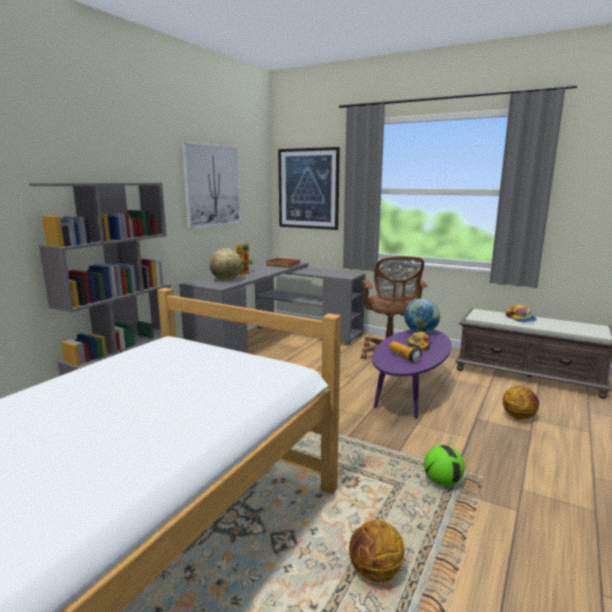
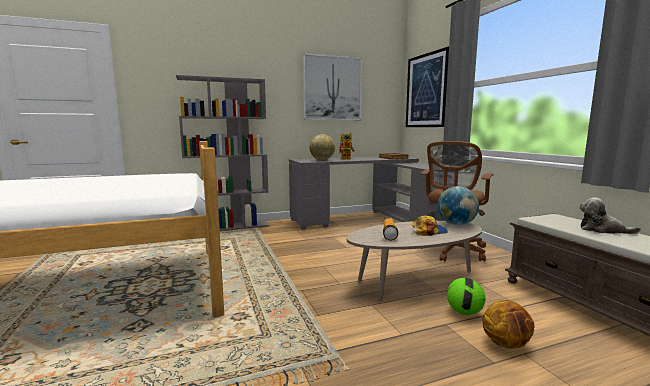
camera: 40 degrees right, 5 degrees down
(375, 572) = (137, 375): basketball -> none
(410, 393) = (414, 282): purple coffee table -> beige coffee table
(442, 482) = (303, 352): football -> football (464, 312)
(520, 318) = (602, 230): cap -> plush toy

